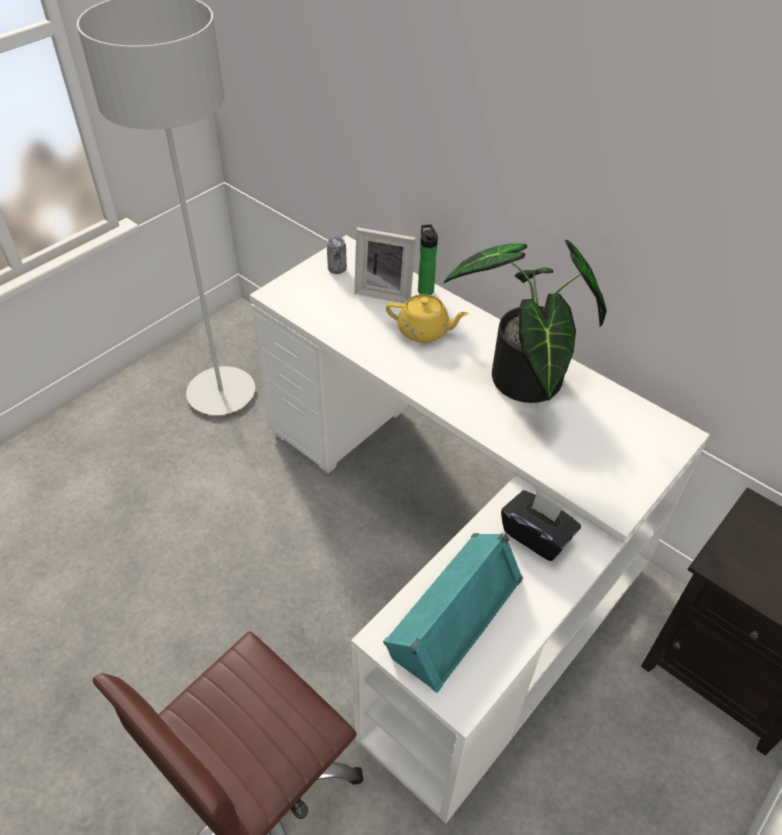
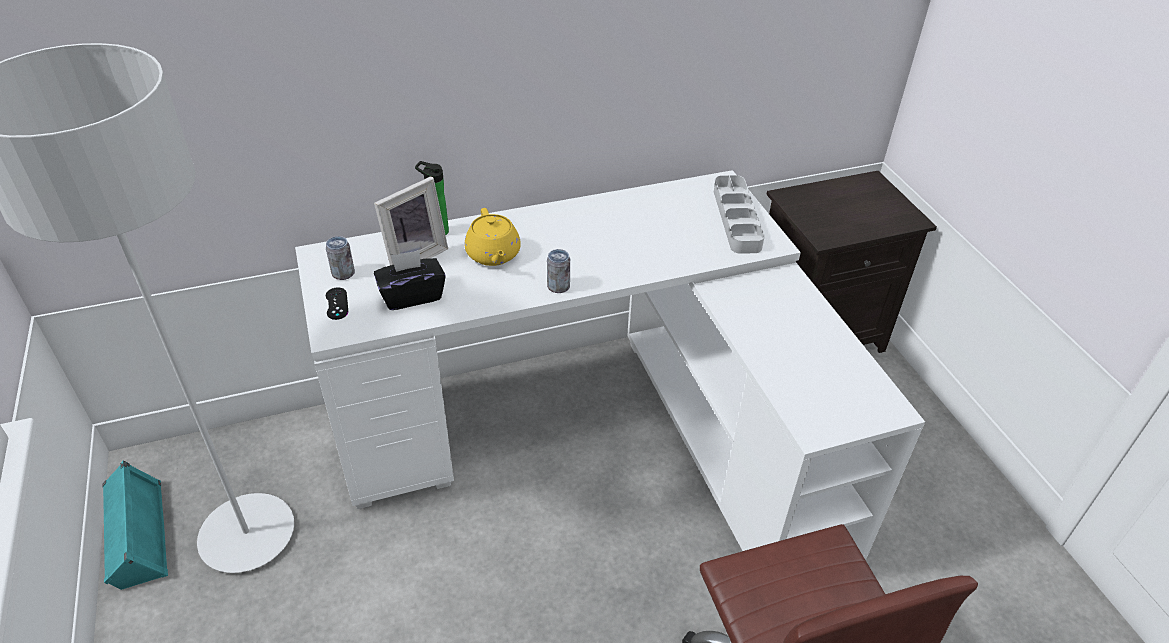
camera: 60 degrees left, 5 degrees down
(304, 281) = (337, 303): none -> black game controller
(419, 384) = (558, 286): none -> can
(424, 331) = (493, 255): yellow teapot -> yellow teapot turned 120 degrees clockwise
(453, 613) = (810, 379): turquoise speaker -> turquoise speaker (135, 534)
(522, 385) = (610, 230): potted plant -> none
(536, 536) = (762, 301): black tissue box -> black tissue box (412, 295)
(629, 466) = (736, 218): none -> grey tray

